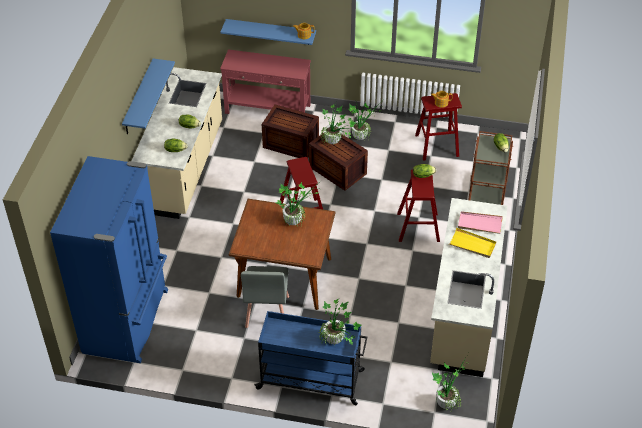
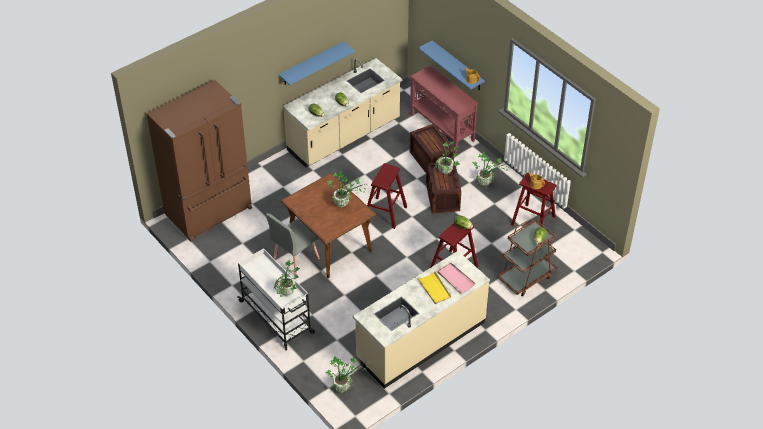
camera: 40 degrees right, 0 degrees up
(128, 321) = (210, 212): blue fridge -> brown fridge
(312, 380) = (277, 318): blue cart -> white cart

